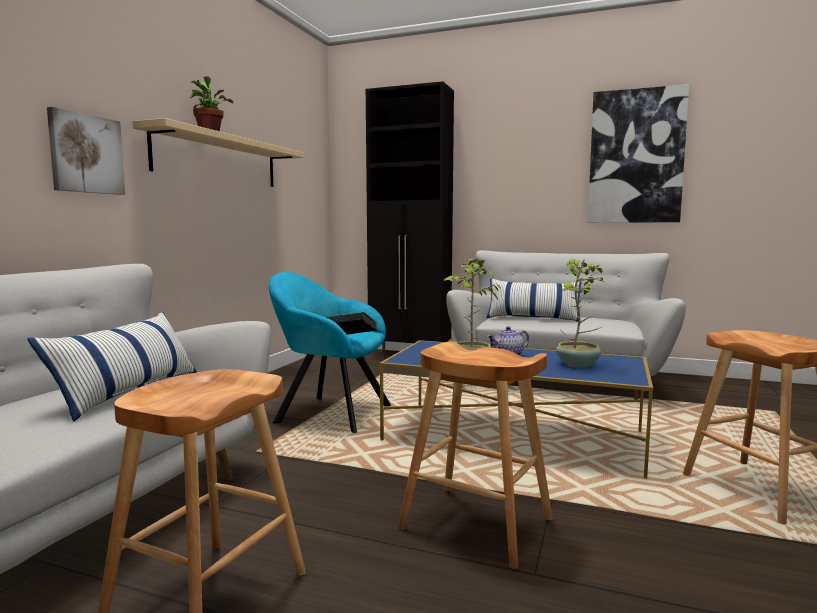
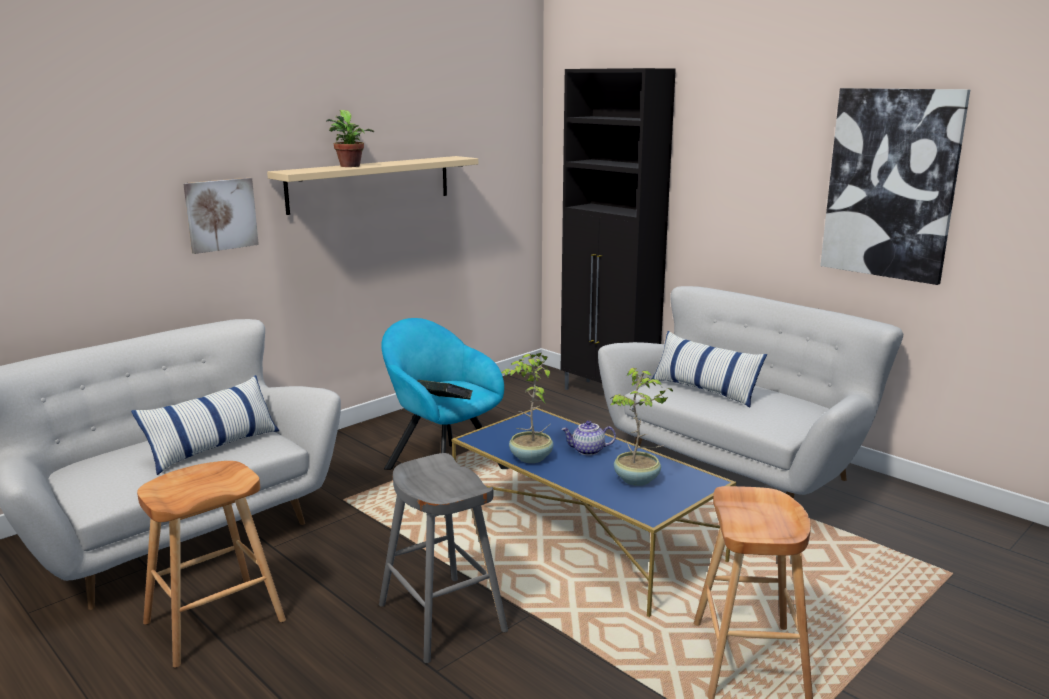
camera: 25 degrees right, 10 degrees up
(477, 524) = (442, 618): brown stool -> grey stool

